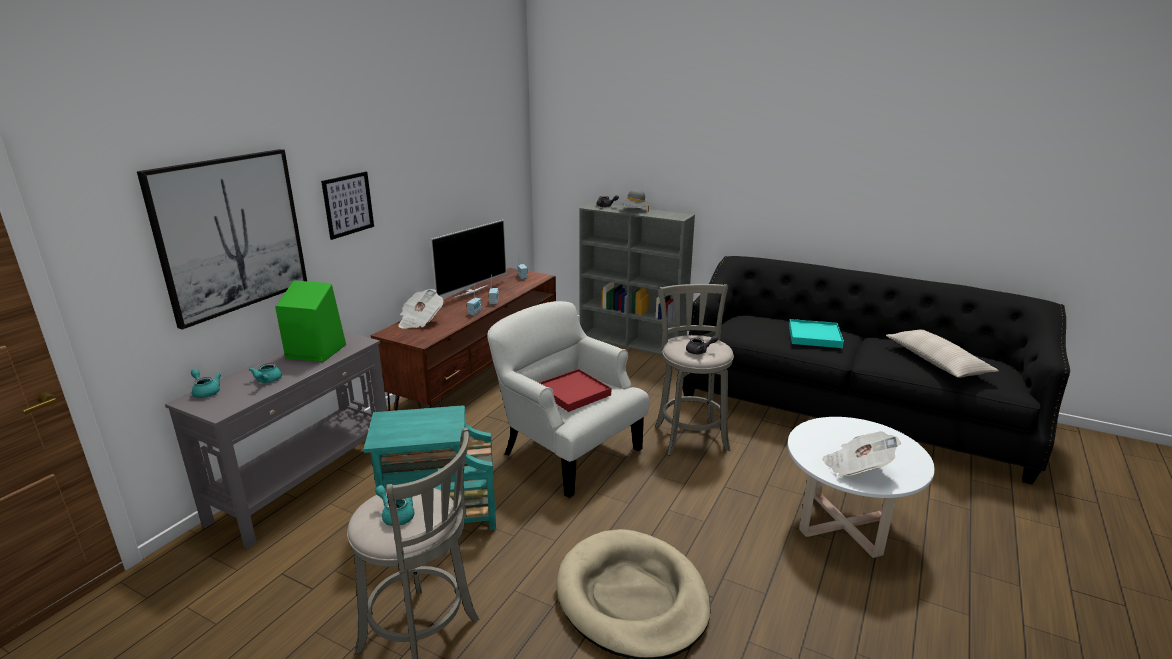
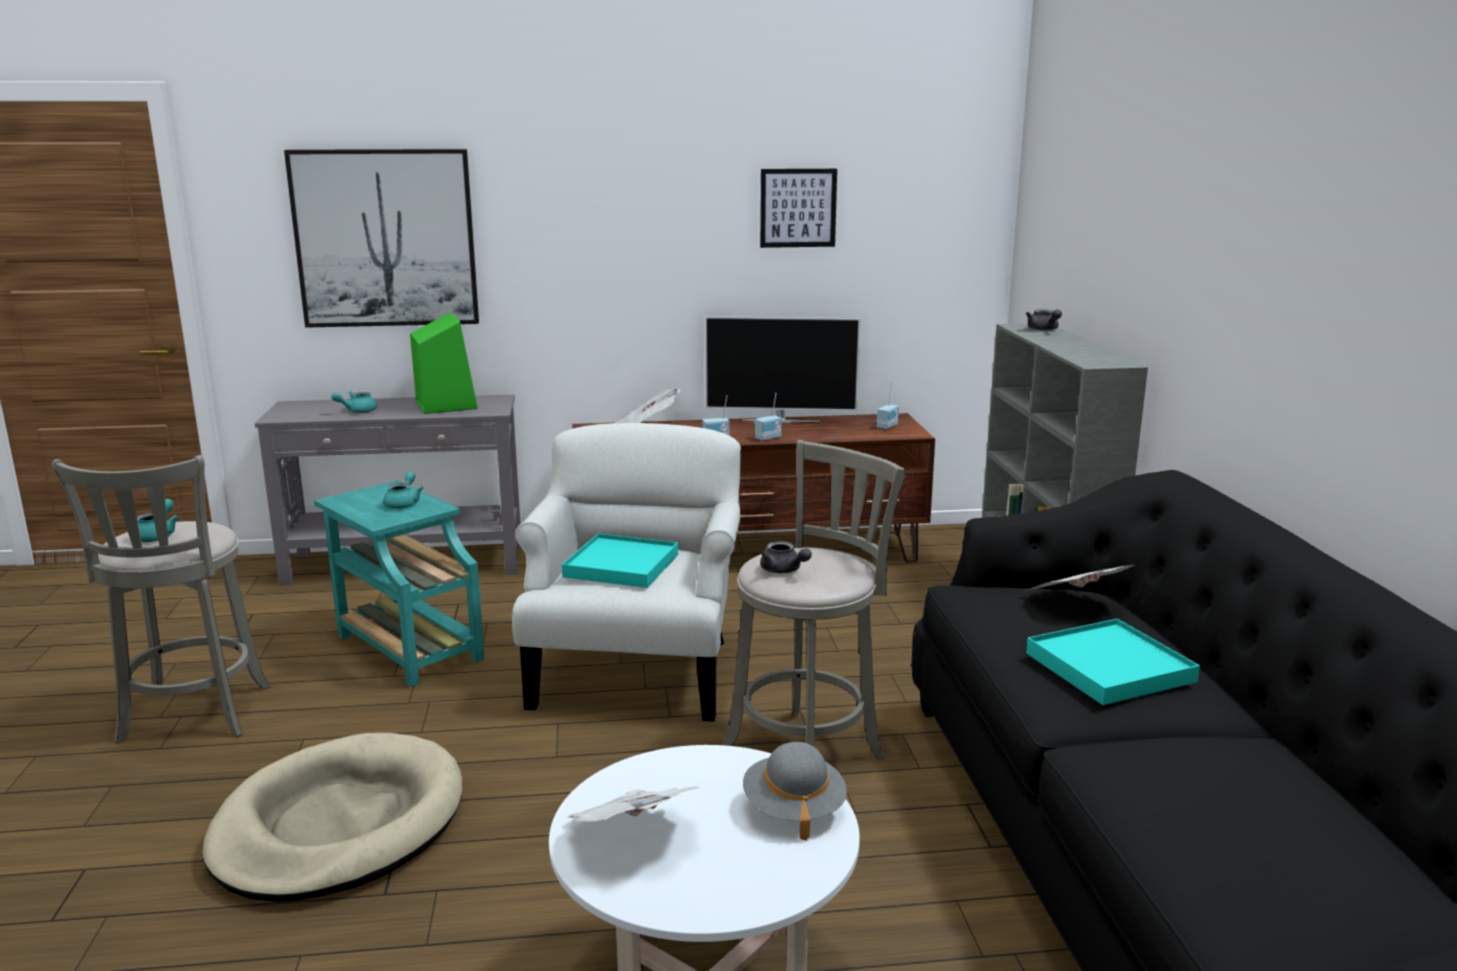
camera: 55 degrees right, 5 degrees down
(206, 392) = (313, 403): turquoise teapot -> turquoise teapot (404, 503)
(348, 204) = (566, 237): picture -> picture (798, 208)
(573, 393) = (621, 565): red tray -> turquoise tray
(634, 210) = (1067, 342): grey hat -> grey hat (793, 809)
(754, 321) = (1075, 603): none -> newspaper
(936, 362) = (1244, 834): beige pillow -> none

